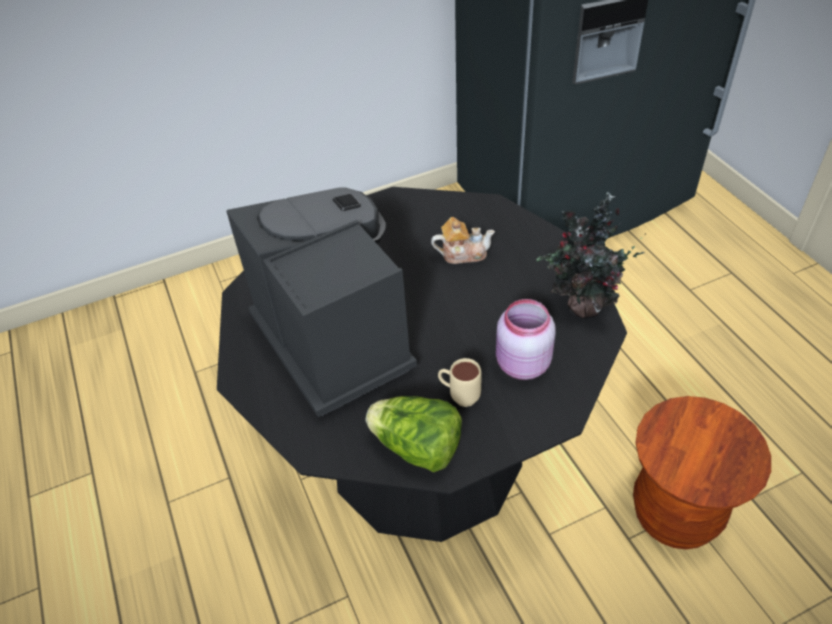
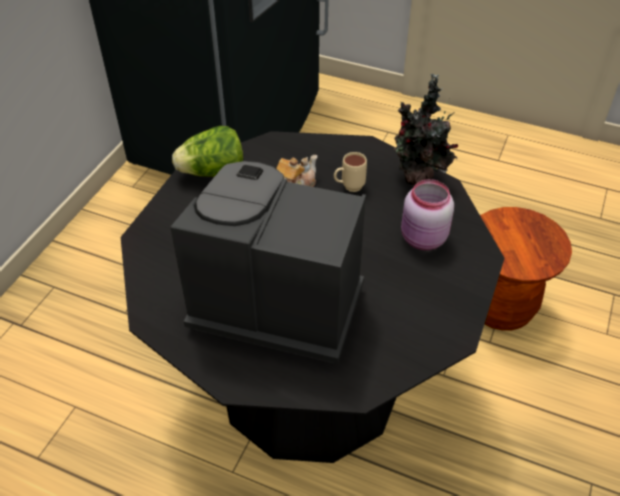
camera: 45 degrees left, 0 degrees up
(417, 448) = (423, 337): lettuce -> lettuce (213, 172)
(459, 396) = (409, 285): beige mug -> beige mug (348, 188)

